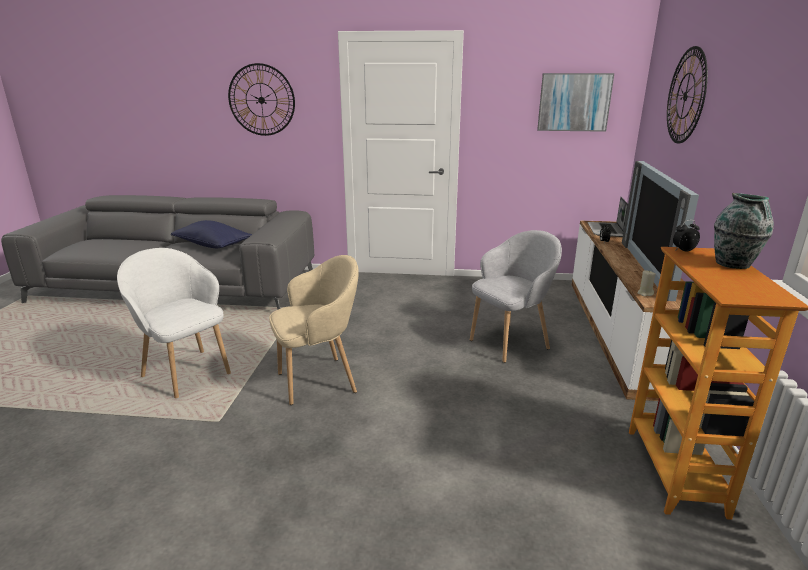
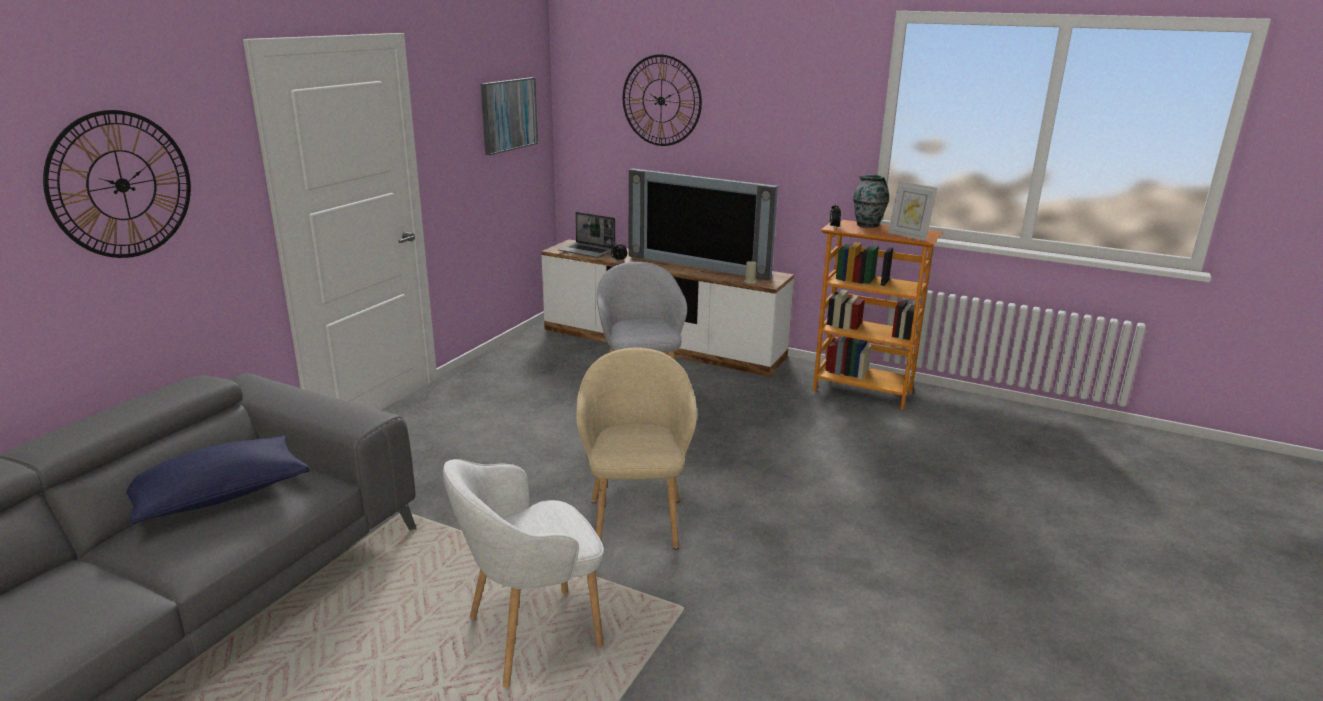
camera: 70 degrees left, 0 degrees up
(731, 287) = (908, 236): none -> picture frame

